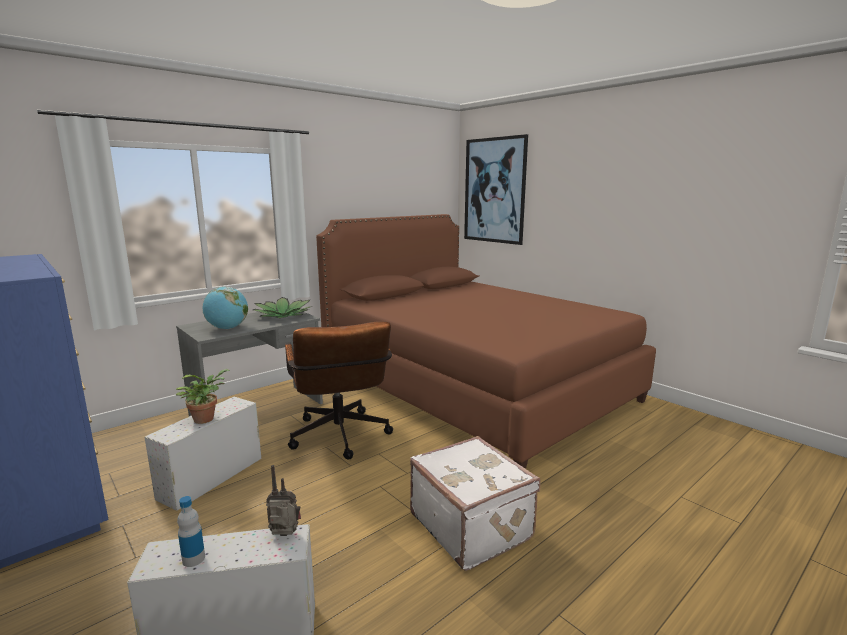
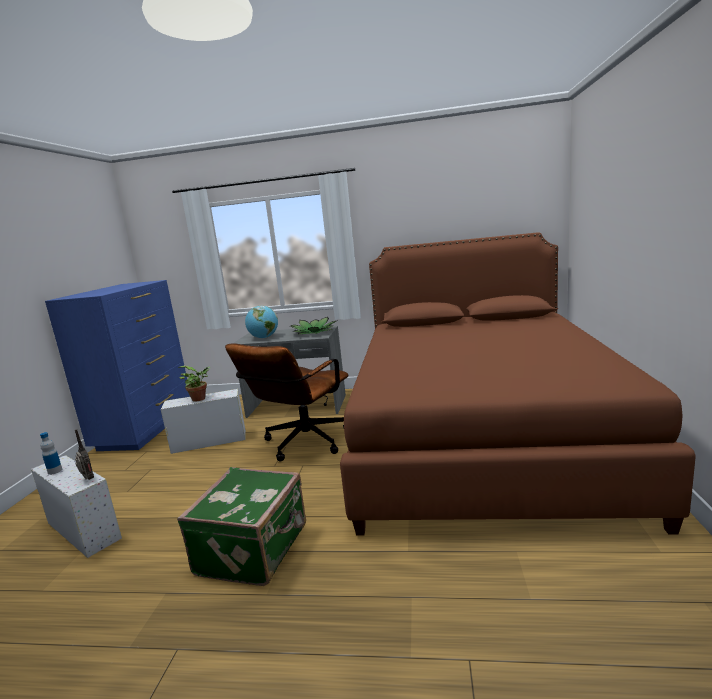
camera: 50 degrees right, 0 degrees up
(472, 525) = (255, 549): white suitcase -> green suitcase
(494, 190) = (589, 198): picture -> none

